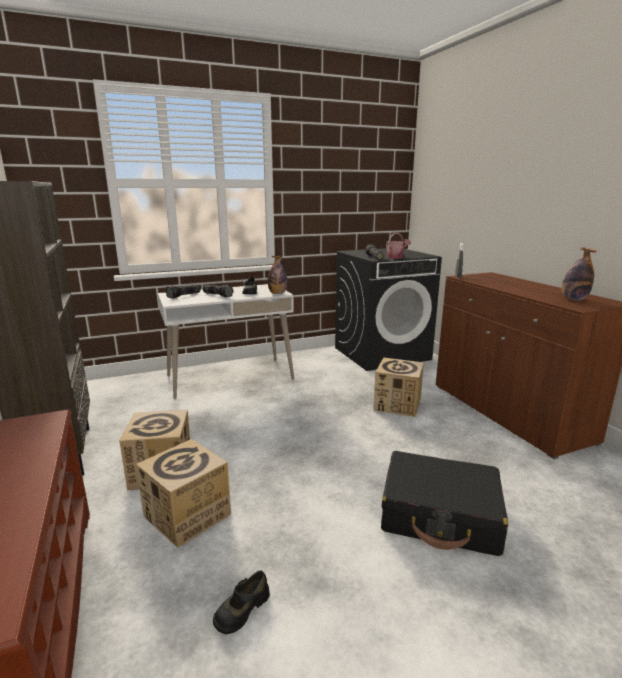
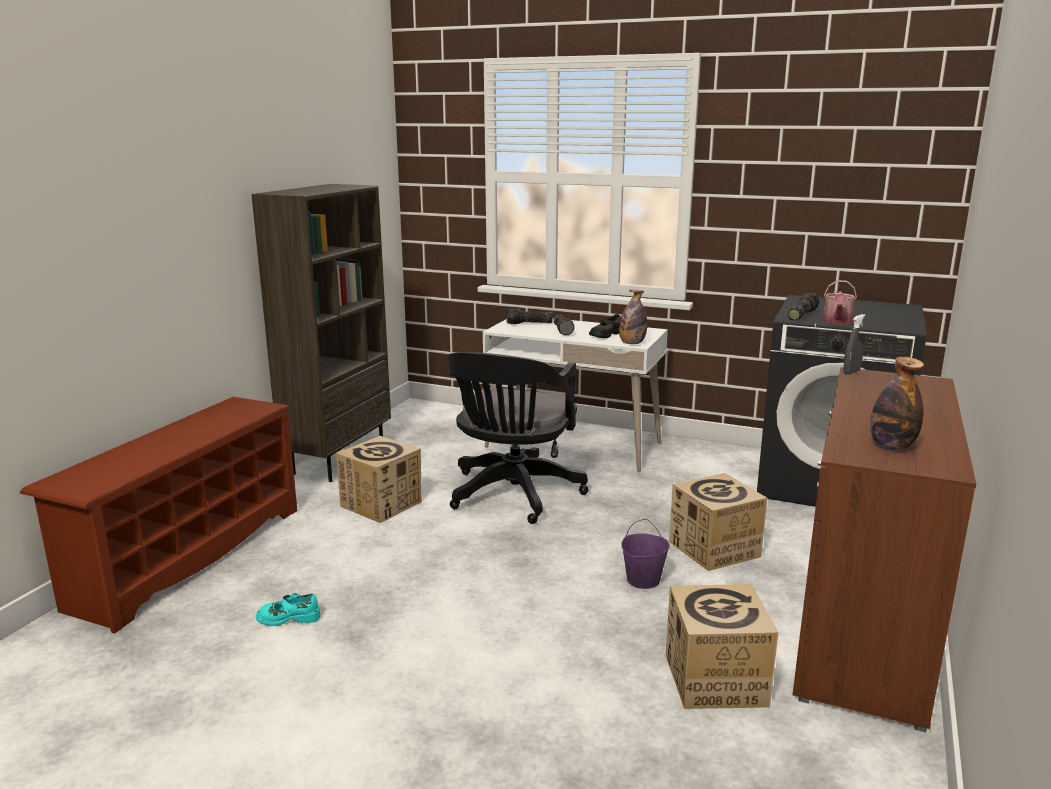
camera: 45 degrees right, 0 degrees up
(187, 515) = (349, 544): cardboard box -> cardboard box (715, 680)
(241, 609) = (289, 618): black shoe -> turquoise shoe
(247, 422) = (512, 496): none -> black office chair
(400, 437) = (643, 580): none -> purple bucket
(440, 515) = (537, 659): black suitcase -> none

